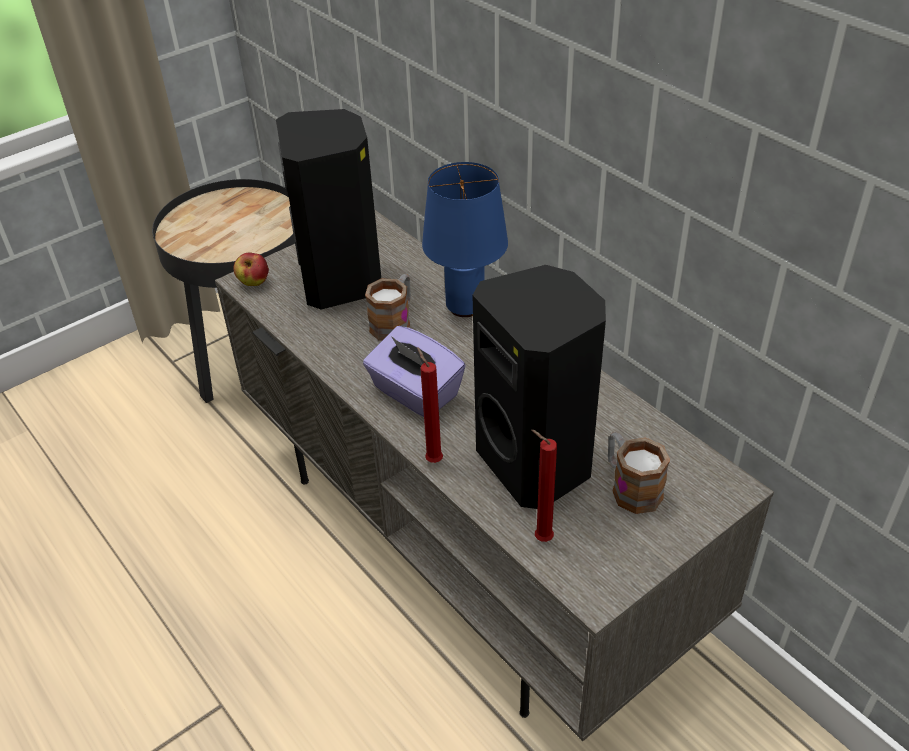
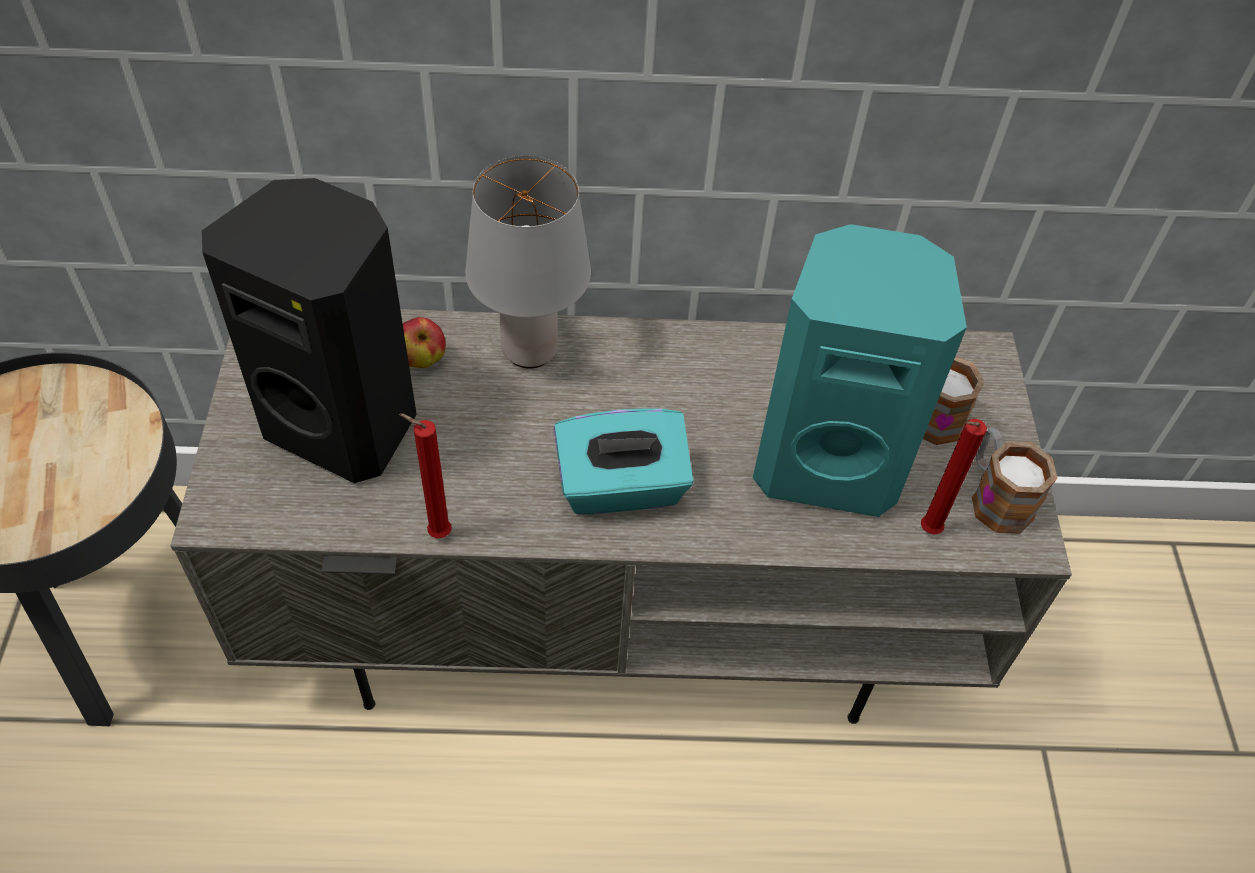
camera: 55 degrees left, 10 degrees up
(254, 283) = (234, 508): apple -> apple (421, 360)
(394, 322) = (482, 426): mug -> mug (995, 497)
(415, 393) = (621, 488): purple tissue box -> turquoise tissue box
(432, 459) = (738, 542): red candle -> red candle (436, 533)
(465, 306) = (528, 349): blue table lamp -> grey table lamp
(538, 463) = (827, 462): black speaker -> turquoise speaker

